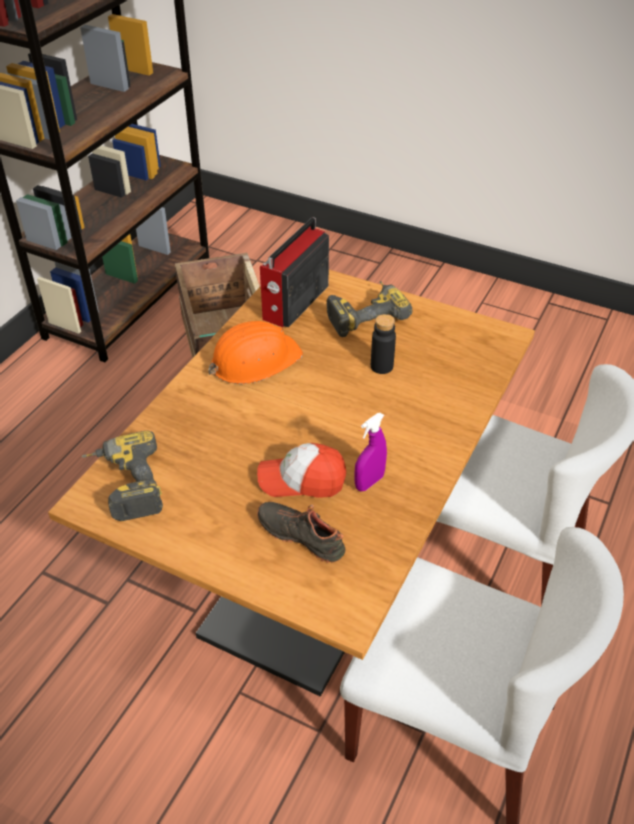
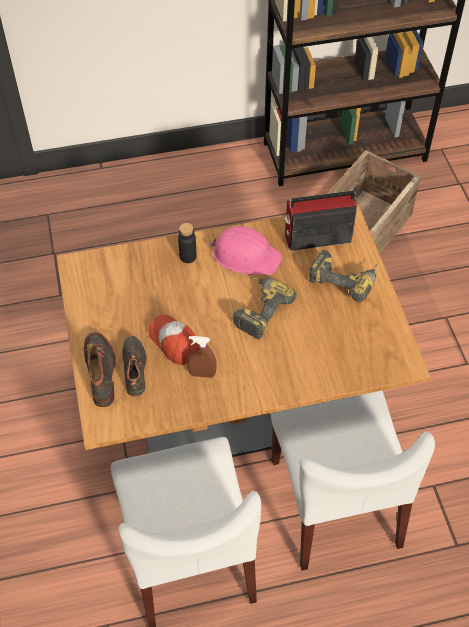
camera: 50 degrees right, 10 degrees up
(124, 485) = (99, 271): power drill -> power drill (258, 309)
(254, 360) = (245, 255): orange hard hat -> pink hard hat
(271, 569) = (101, 372): none -> boot
(369, 482) = (202, 374): purple spray bottle -> brown spray bottle
(381, 366) = (305, 318): black bottle -> black bottle (188, 256)

